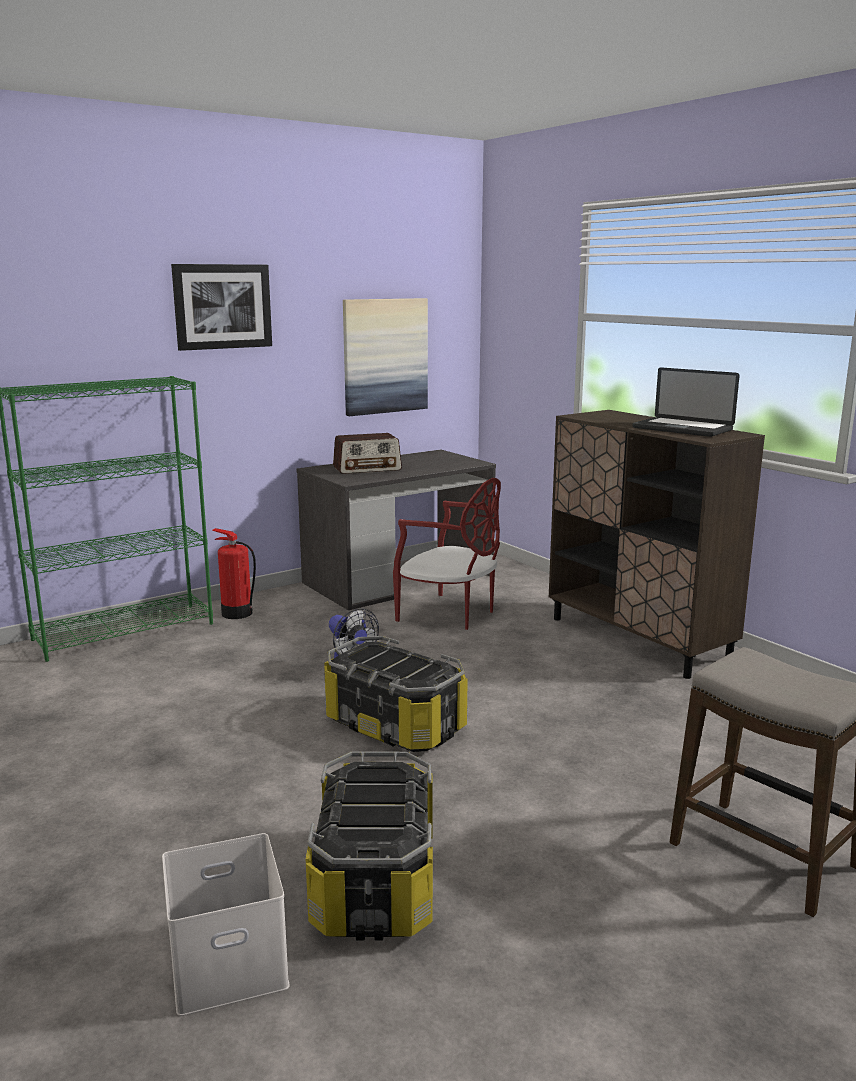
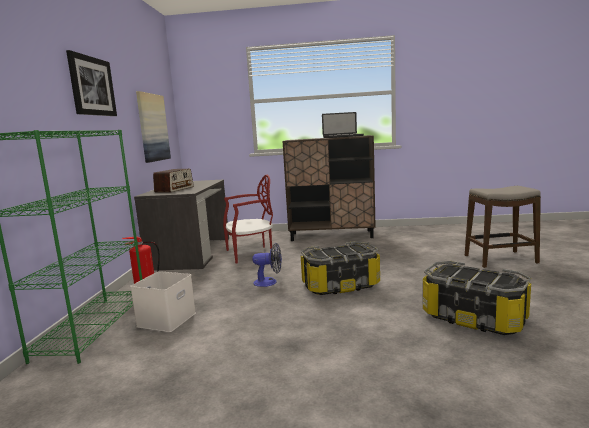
camera: 50 degrees left, 5 degrees down
(230, 961) = (519, 363): white storage box -> white storage box (166, 319)

